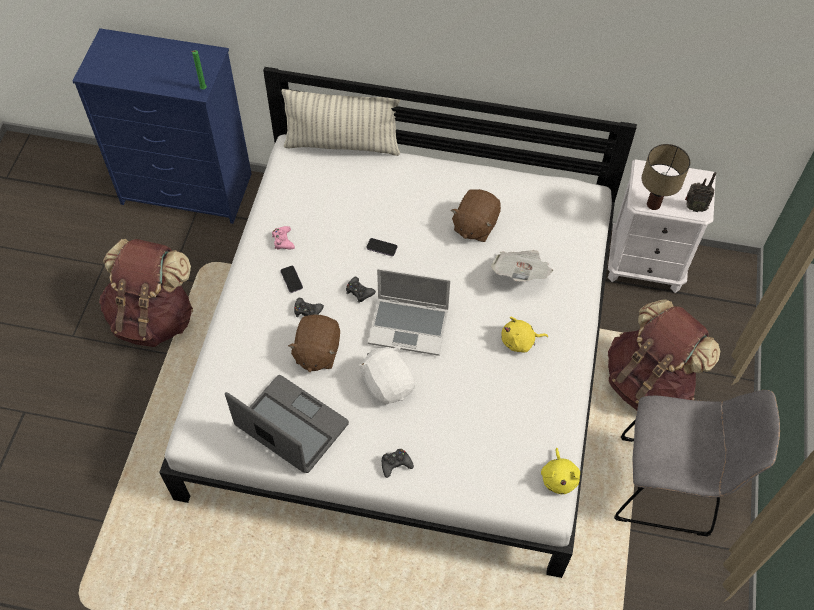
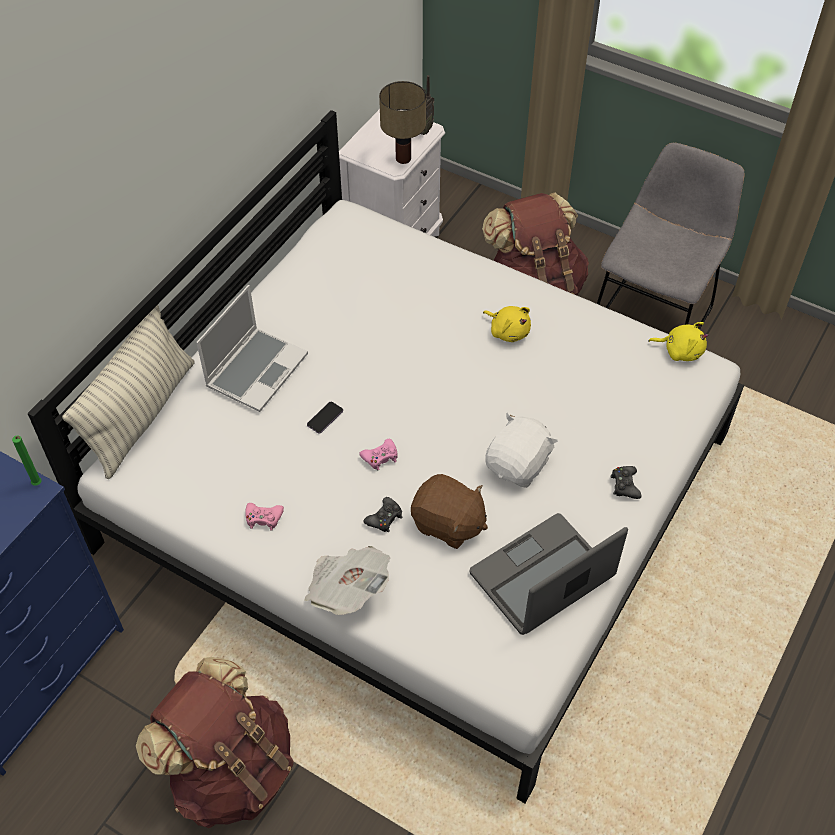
camera: 70 degrees left, 5 degrees down
(291, 279) = (329, 524): phone -> none
(359, 292) = (380, 457): black game controller -> pink game controller
(388, 384) = (518, 465): white plush toy -> white plush toy turned 135 degrees clockwise
(409, 326) = (449, 421): laptop -> laptop (256, 369)
(474, 226) = (337, 322): brown plush toy -> none
(520, 341) = (508, 331): yellow plush toy -> yellow plush toy turned 60 degrees counterclockwise
(521, 274) = (423, 302): newspaper -> newspaper (347, 589)

